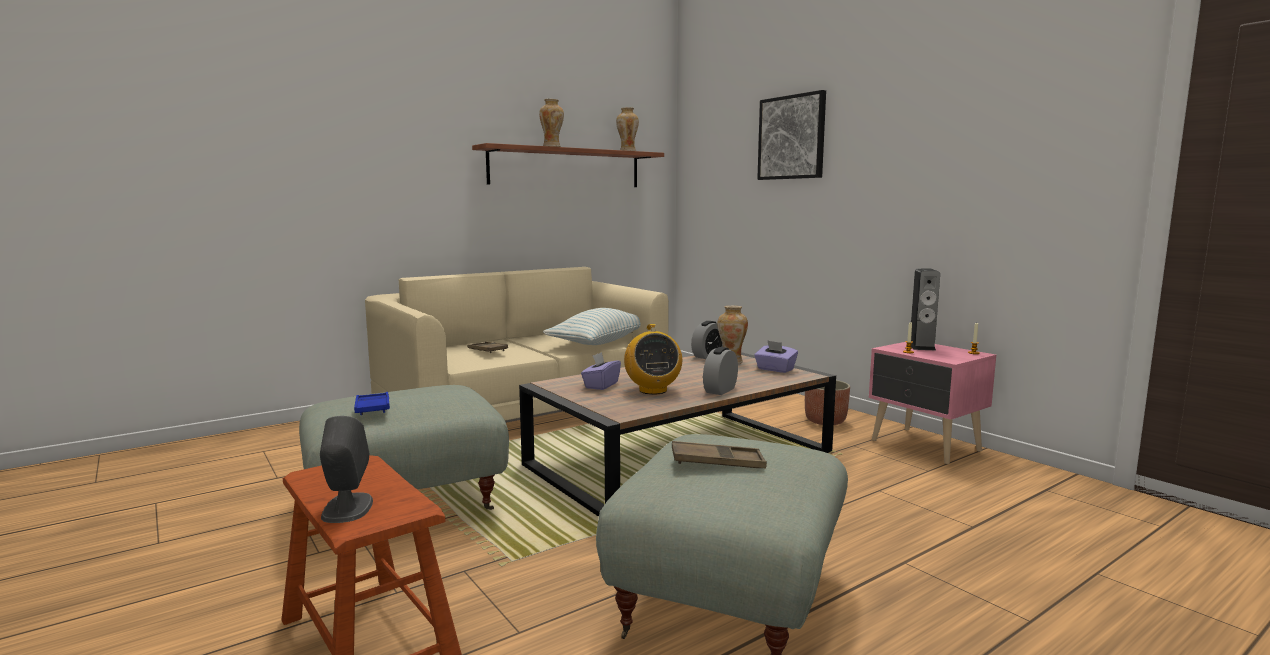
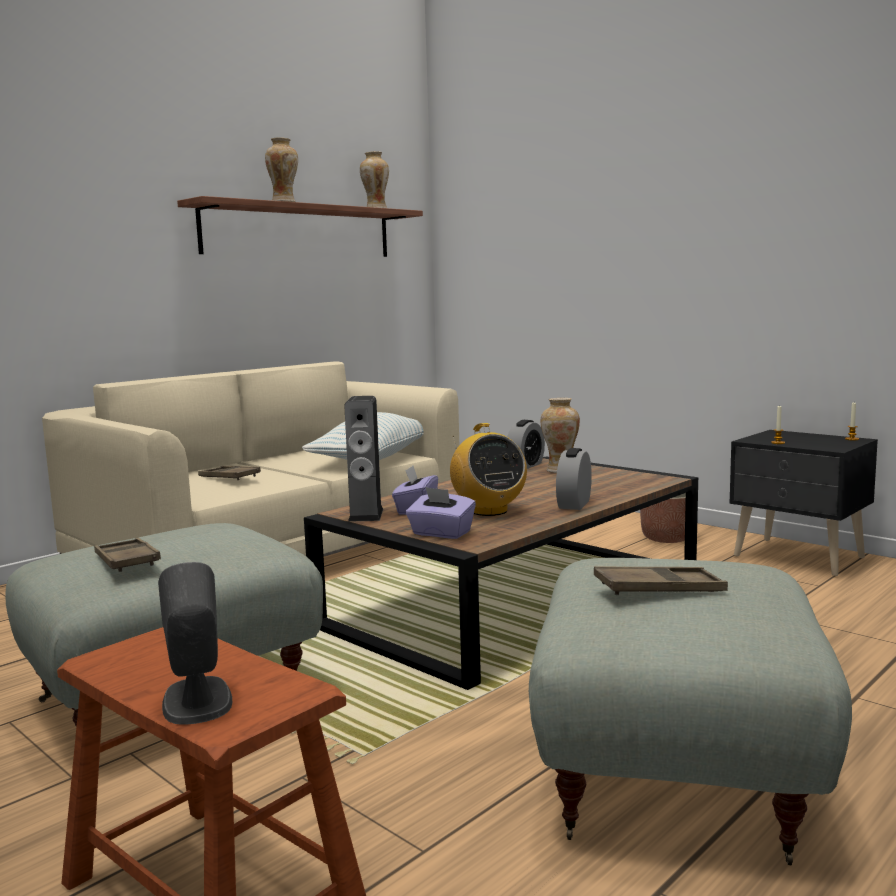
camera: 10 degrees left, 0 degrees up
(372, 408) = (127, 561): blue tray -> brown tray
(775, 369) = (620, 475): purple tissue box -> purple tissue box (441, 533)
(791, 137) = (594, 186): picture -> none
(921, 346) = (786, 436): speaker -> speaker (366, 515)
(925, 446) = (799, 558): pink nightstand -> black nightstand

